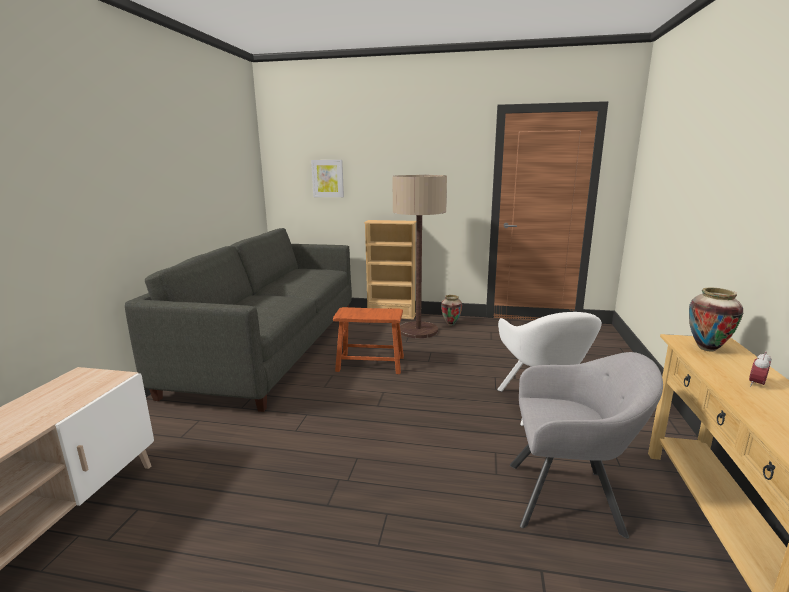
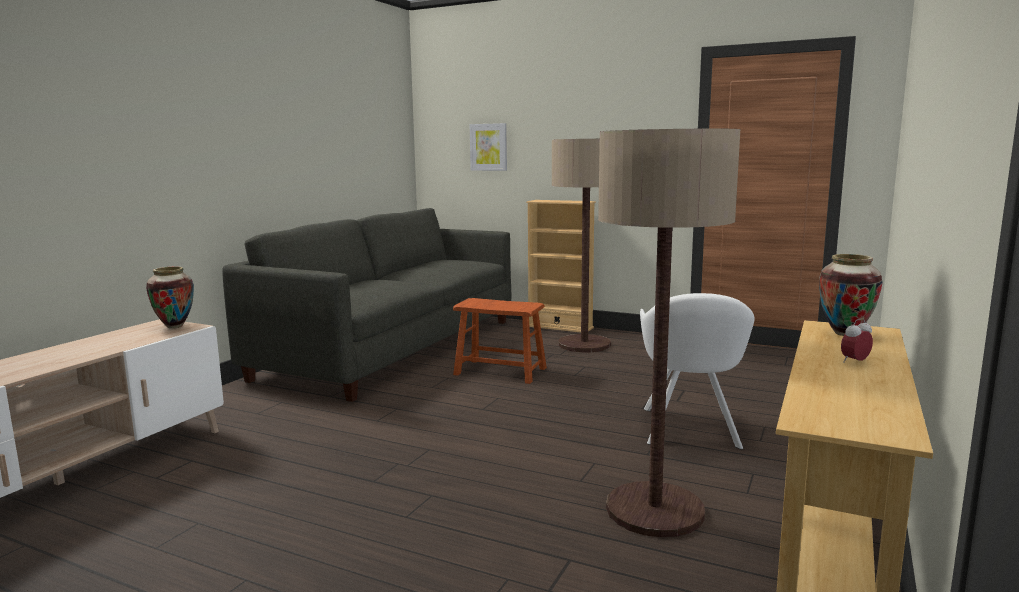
camera: 15 degrees right, 5 degrees down
(451, 324) = (633, 341): vase -> vase (175, 326)
(569, 497) = (654, 510): grey armchair -> floor lamp

